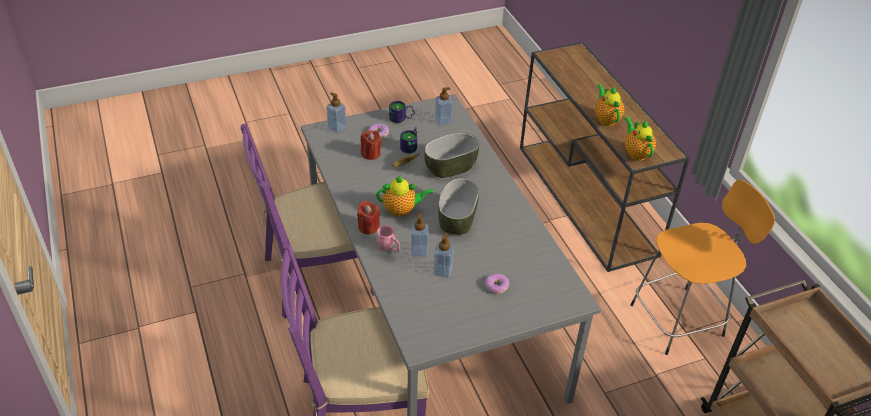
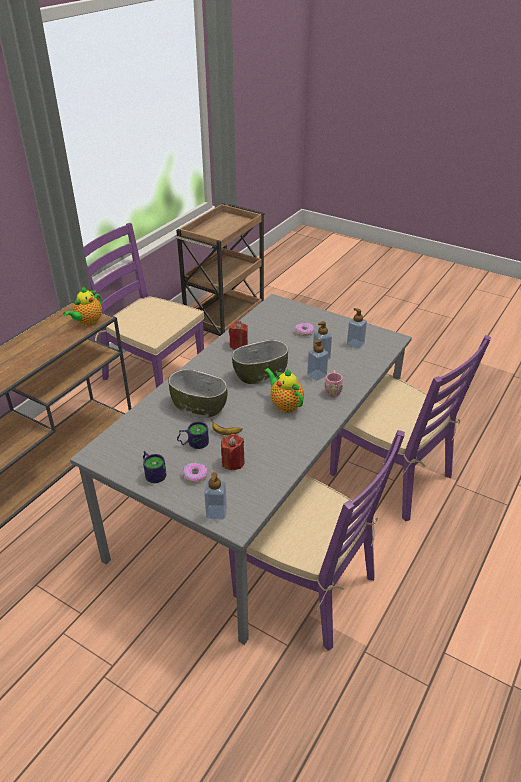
camera: 125 degrees left, 5 degrees down
(368, 227) = (325, 411): red candle -> red candle (238, 345)
(443, 121) = (130, 442): soap dispenser -> soap dispenser (355, 344)
(606, 119) = (47, 349): teapot -> none
(680, 319) = (153, 373): orange stool -> purple chair

